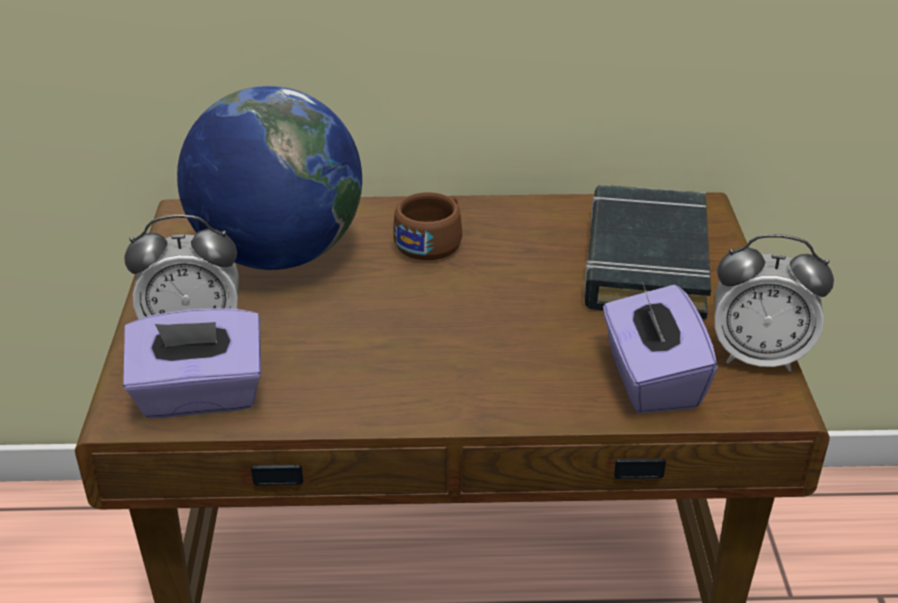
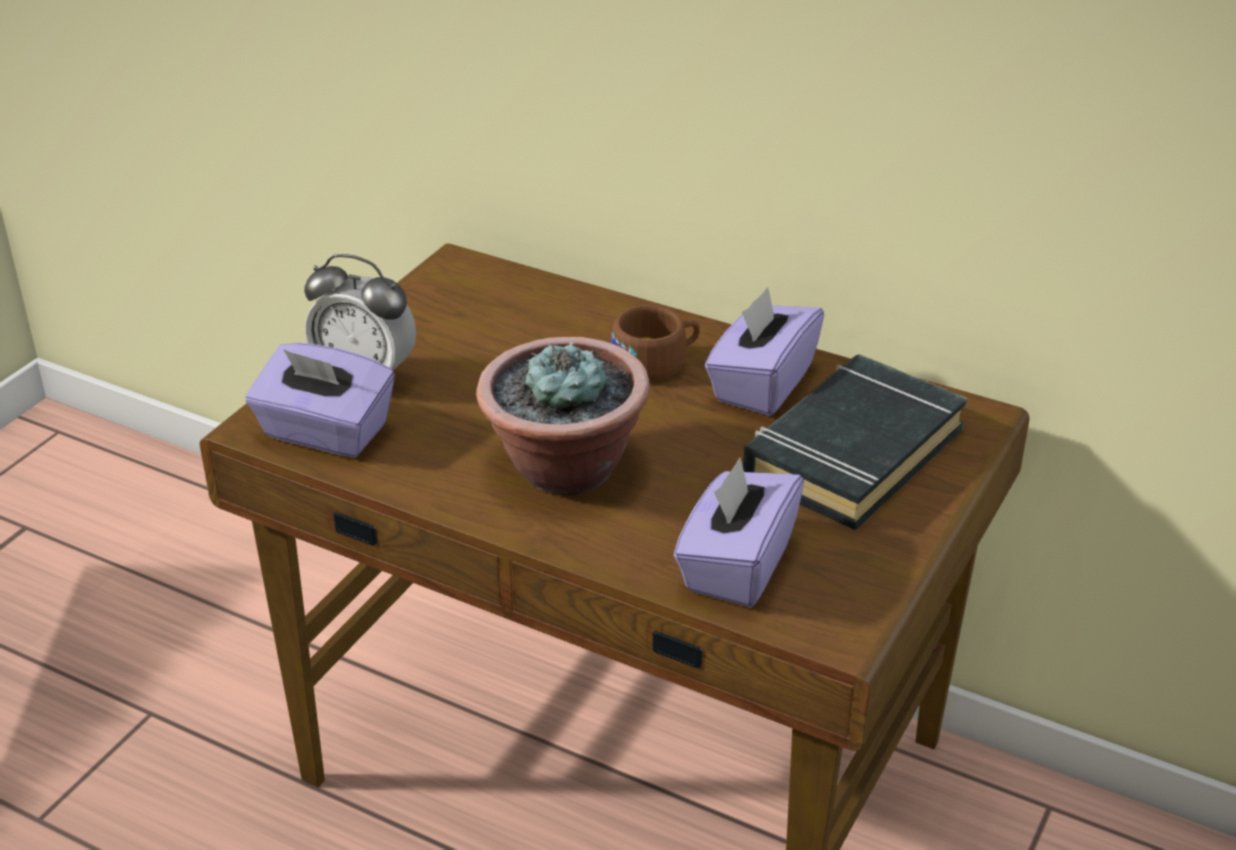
camera: 30 degrees right, 0 degrees up
(278, 254) = (501, 328): globe -> none
(442, 351) = (564, 468): none -> potted plant
(529, 233) = (761, 384): none -> purple tissue box
(758, 356) = (871, 585): alarm clock -> none

